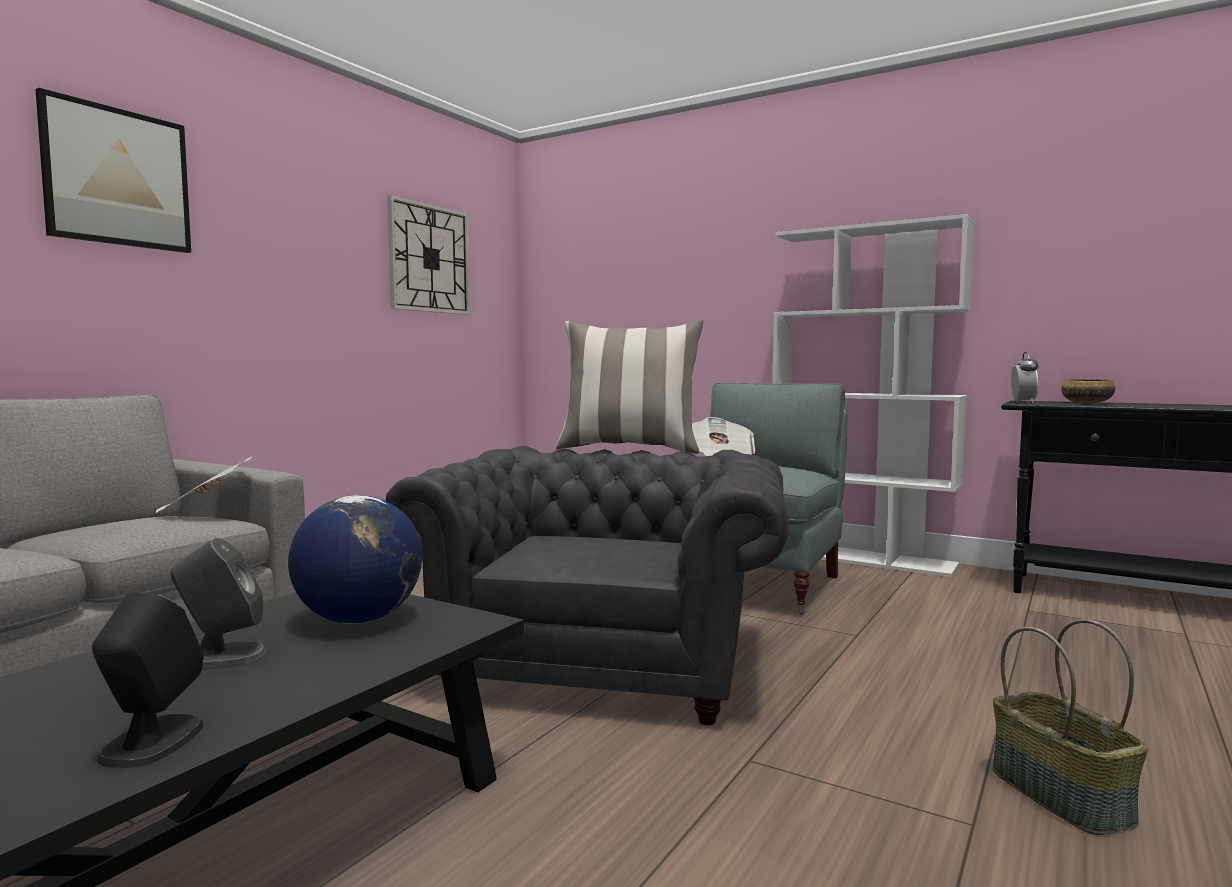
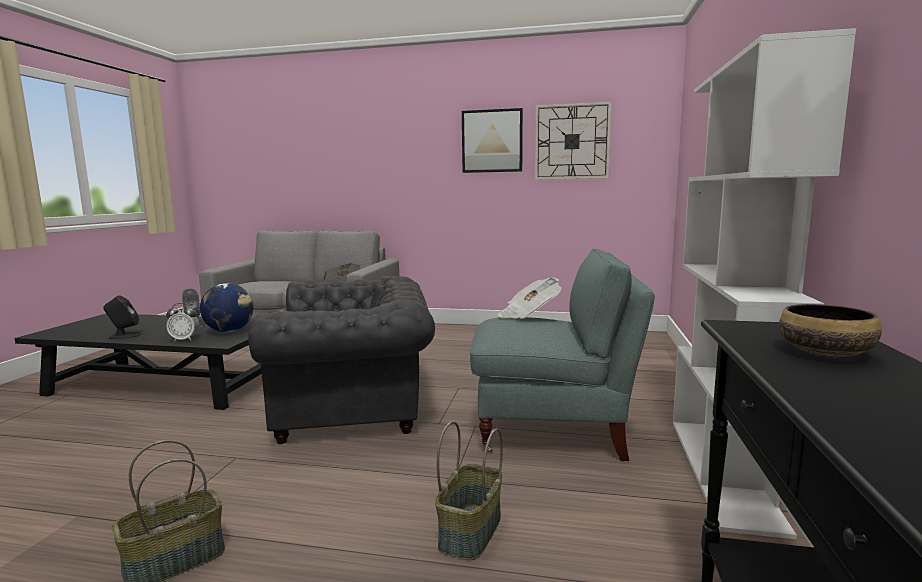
camera: 70 degrees right, 5 degrees up
(117, 177) = (381, 134): picture -> picture (492, 141)
(630, 450) = (416, 289): pillow -> none
(963, 641) = (471, 532): none -> basket
(1023, 402) = (756, 326): alarm clock -> alarm clock (184, 339)

